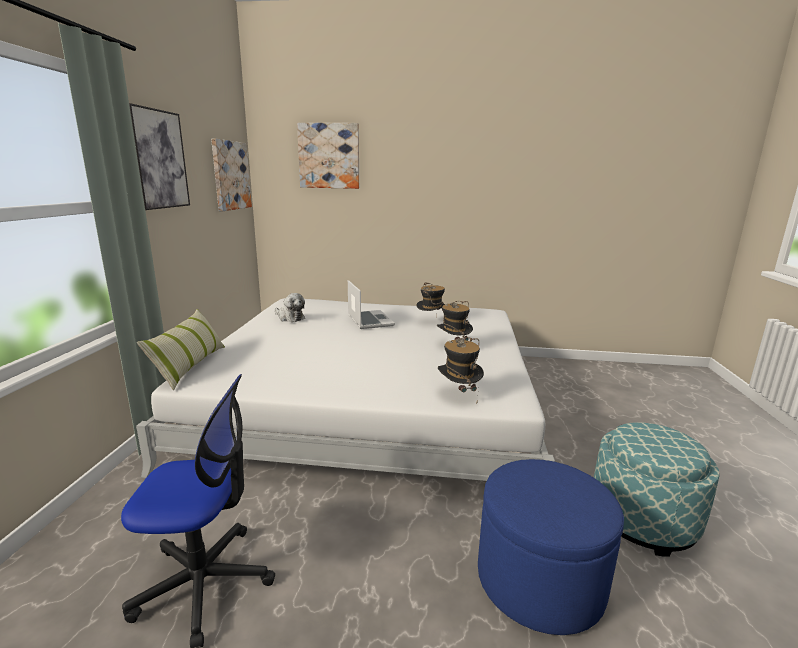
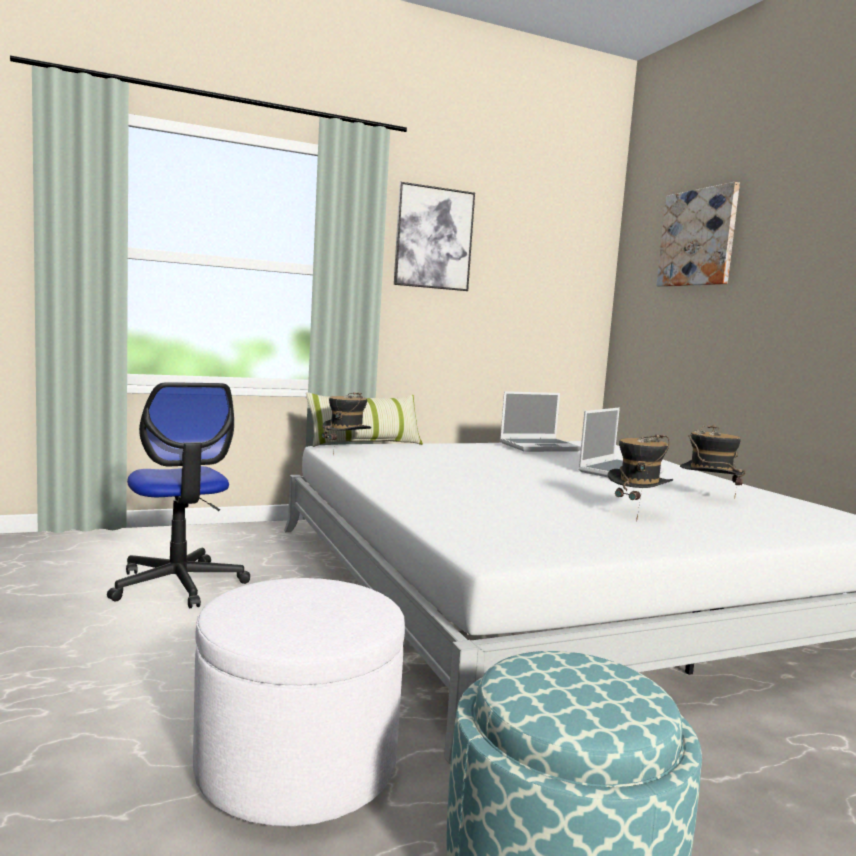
camera: 60 degrees right, 10 degrees down
(230, 175) = (565, 269): picture -> none
(290, 318) = (539, 447): plush toy -> laptop
(458, 395) = (470, 526): hat -> hat (345, 452)
(539, 580) = (297, 764): blue ottoman -> white ottoman

